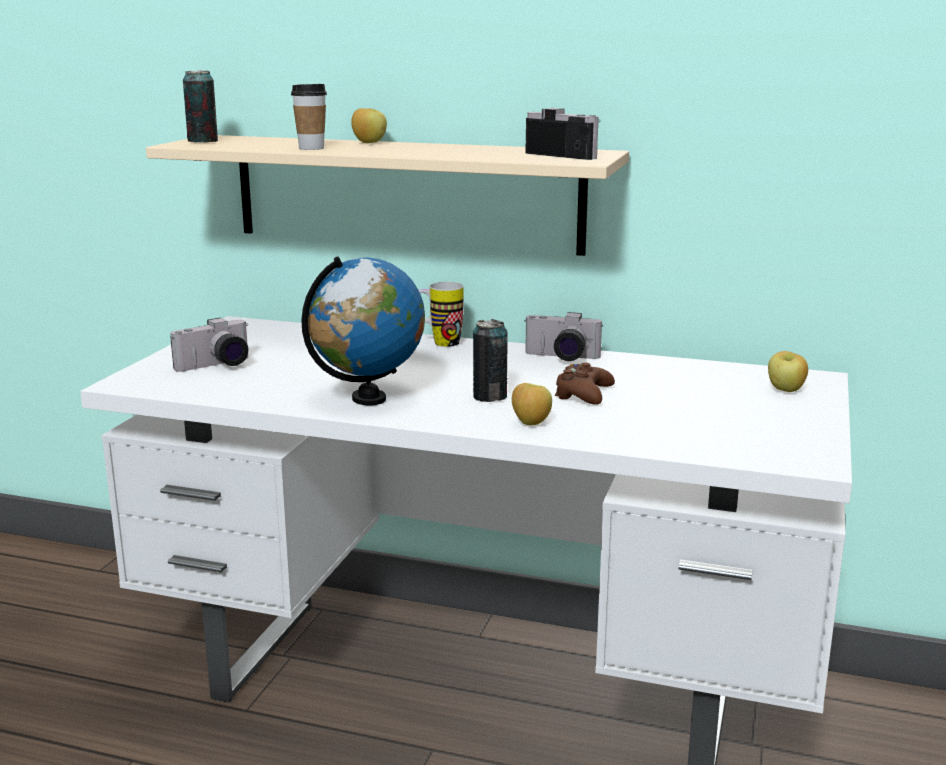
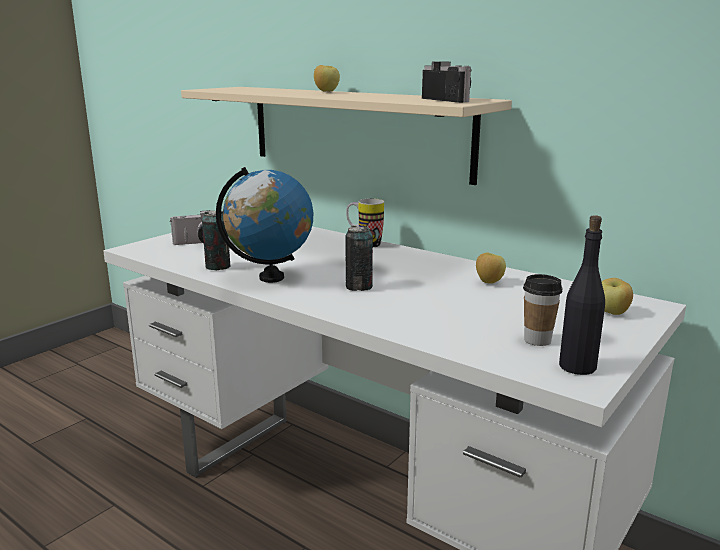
camera: 20 degrees right, 0 degrees up
(203, 141) = (223, 88): can -> can (218, 267)
(311, 148) = (278, 92): cup -> cup (537, 340)
(530, 423) = (367, 311): apple -> apple (488, 282)
(561, 358) = (444, 264): camera -> none
(583, 394) = (433, 294): brown game controller -> none
(797, 448) = (577, 366): none -> black bottle

